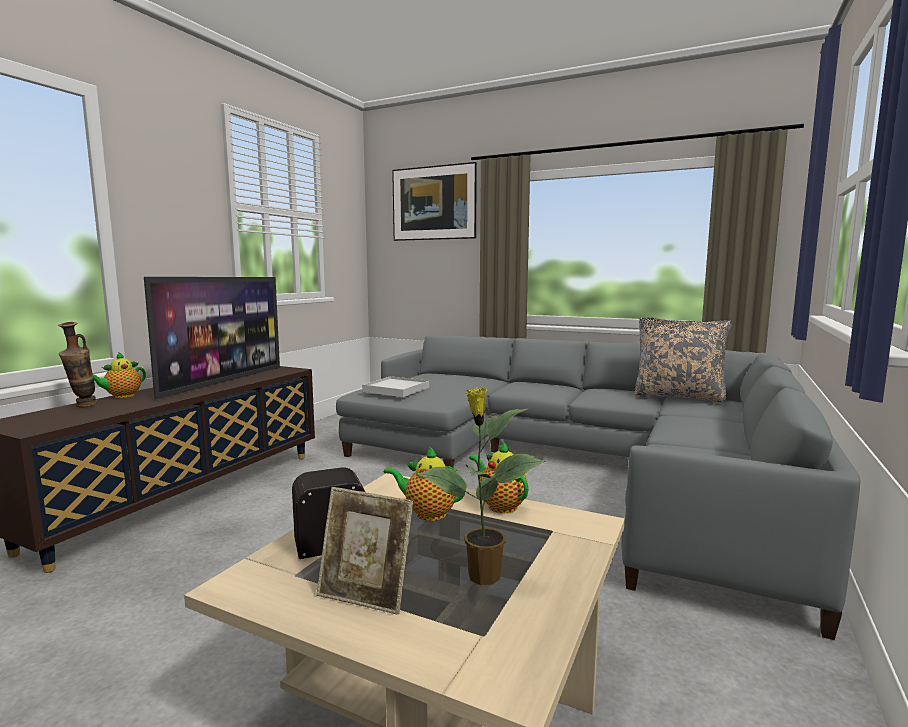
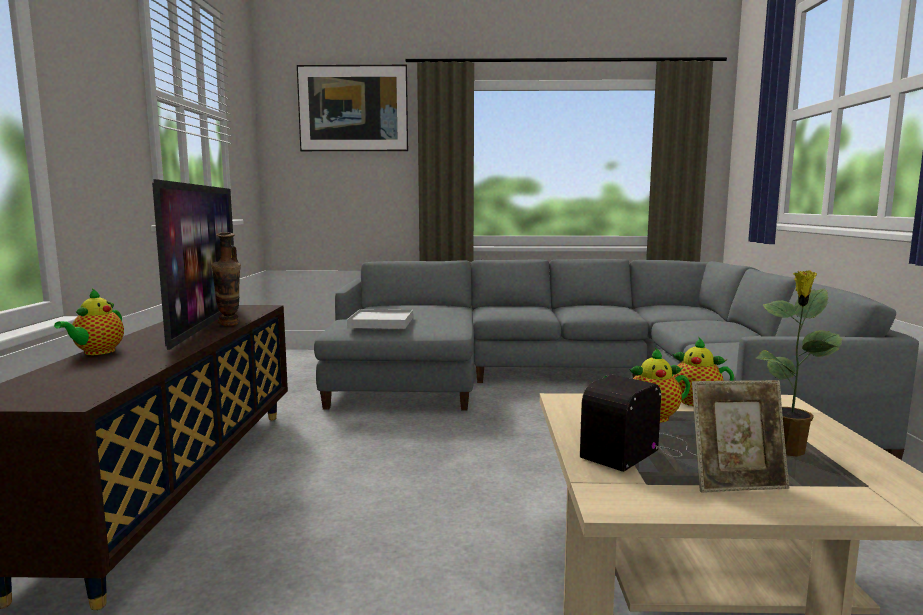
camera: 25 degrees left, 0 degrees up
(82, 407) = (73, 369): vase -> vase (229, 325)
(679, 399) = (652, 307): grey pillow -> none

